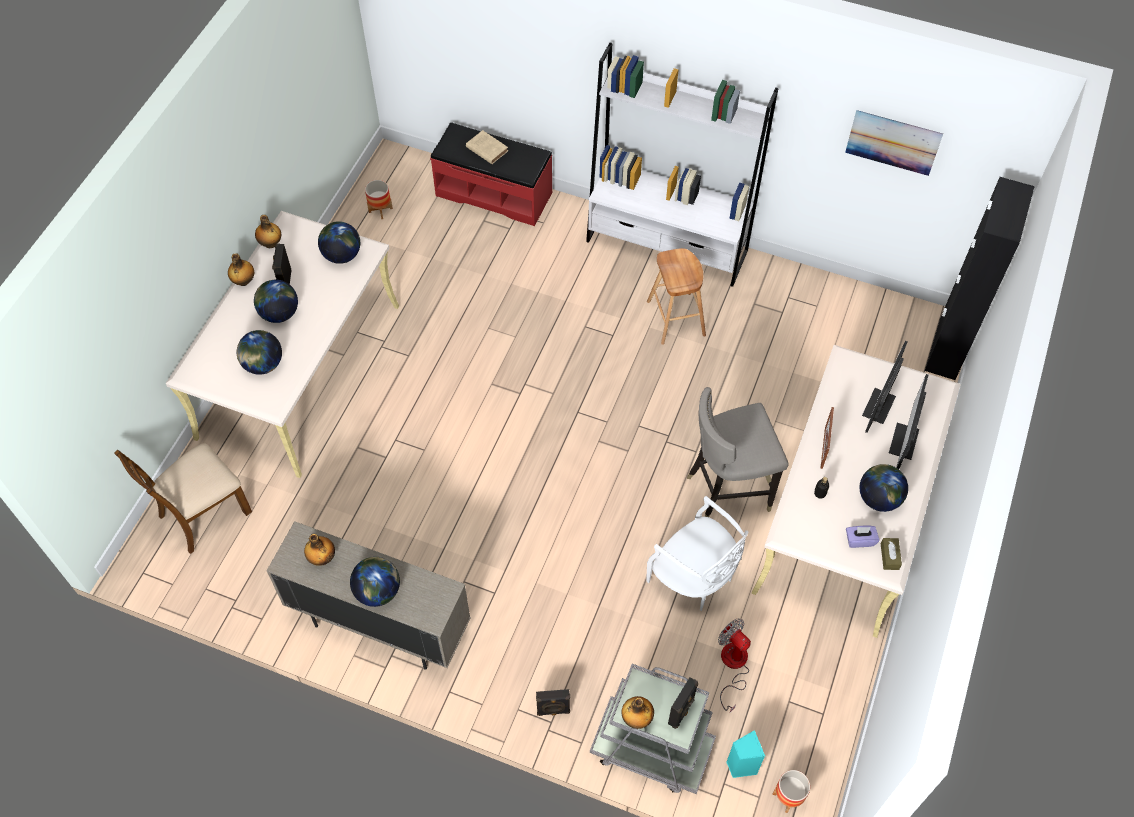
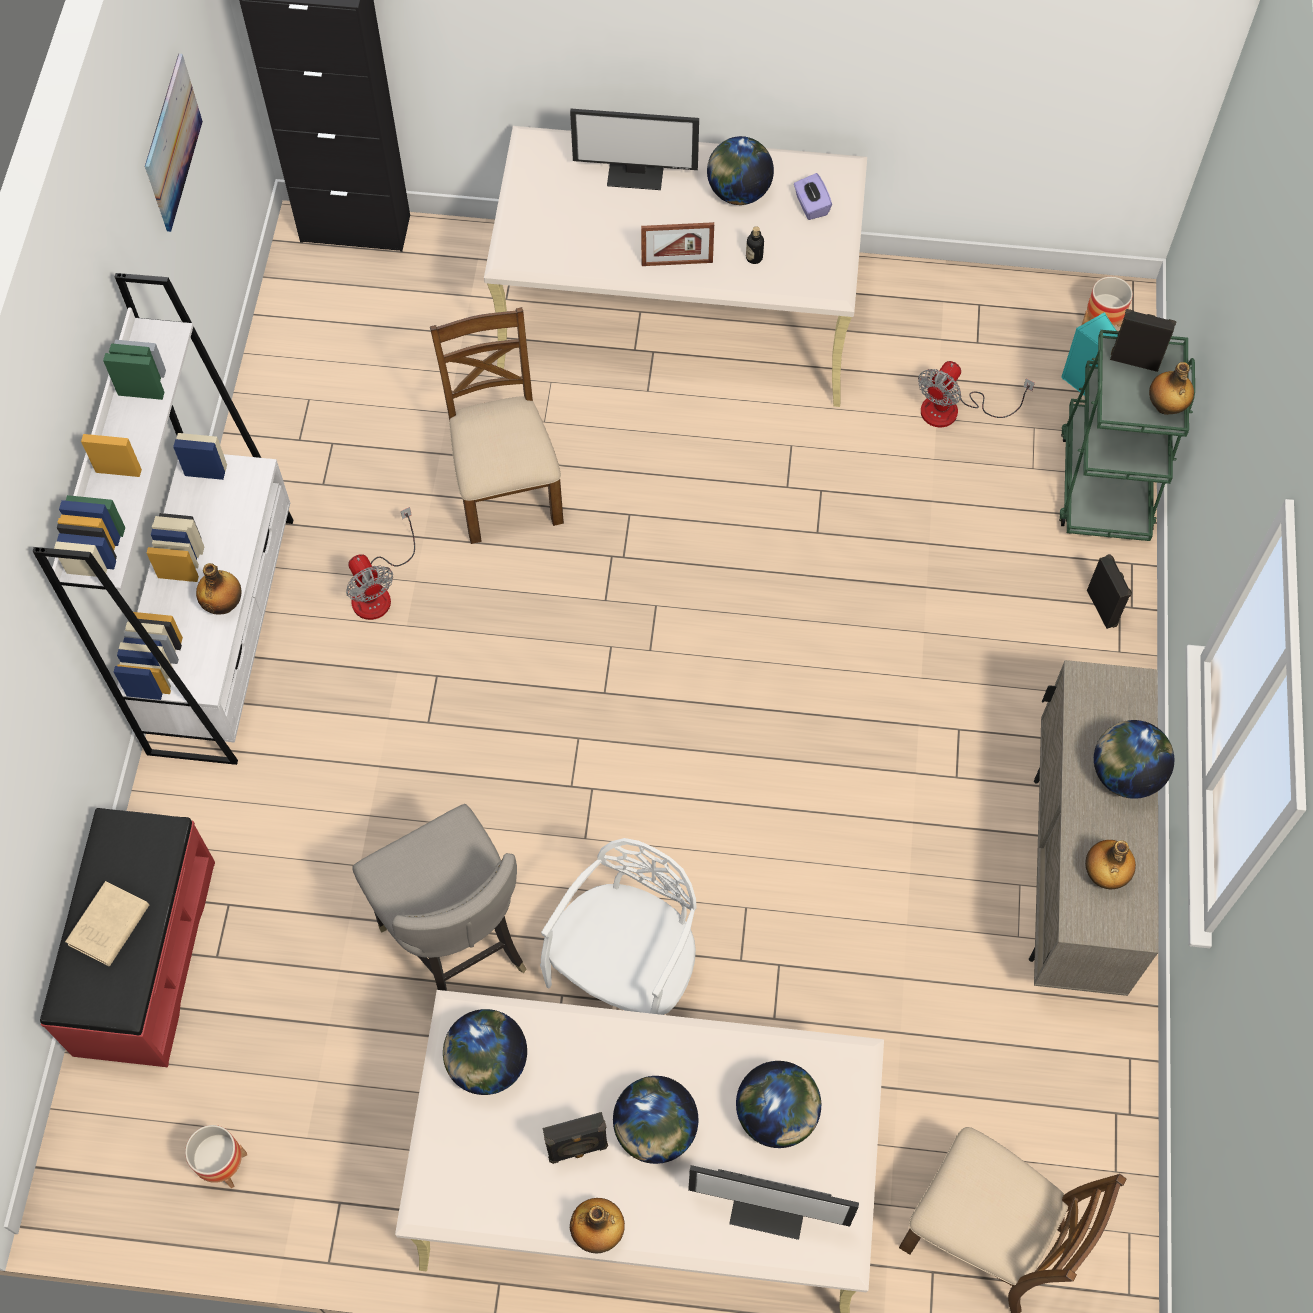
camera: 105 degrees left, 5 degrees up
(271, 244) = (492, 1215): bottle -> bottle (224, 604)
(651, 749) = (1105, 481): grey cart -> green cart
(675, 318) = (378, 590): brown stool -> fan
(694, 577) = (840, 478): white chair -> white chair (626, 971)
(727, 490) = (685, 463): grey stool -> grey stool (457, 946)
(732, 391) = (505, 486): none -> brown chair
(879, 406) = (585, 208): monitor -> monitor (769, 1209)
(889, 556) = (823, 172): brown tissue box -> none

